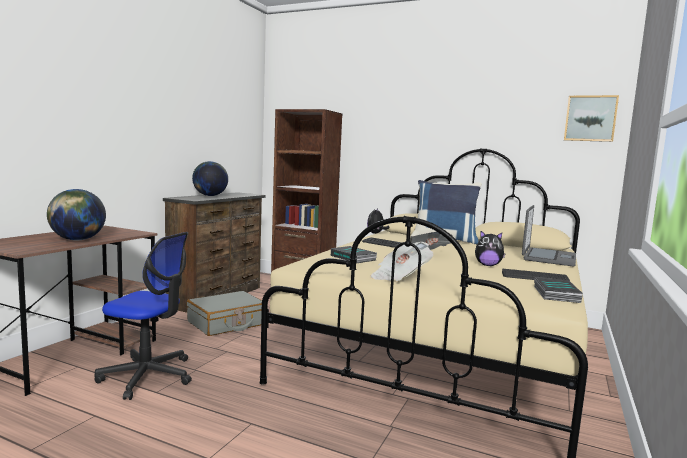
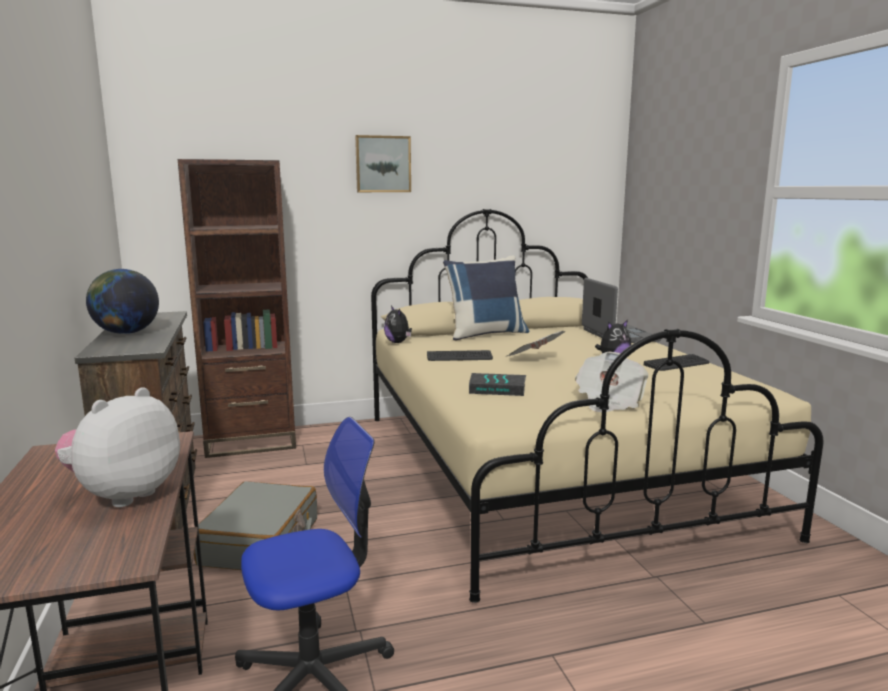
camera: 40 degrees left, 5 degrees up
(77, 240) = (124, 495): globe -> plush toy
(554, 294) = (735, 379): book -> none
(590, 118) = (591, 170): picture -> picture (383, 164)

